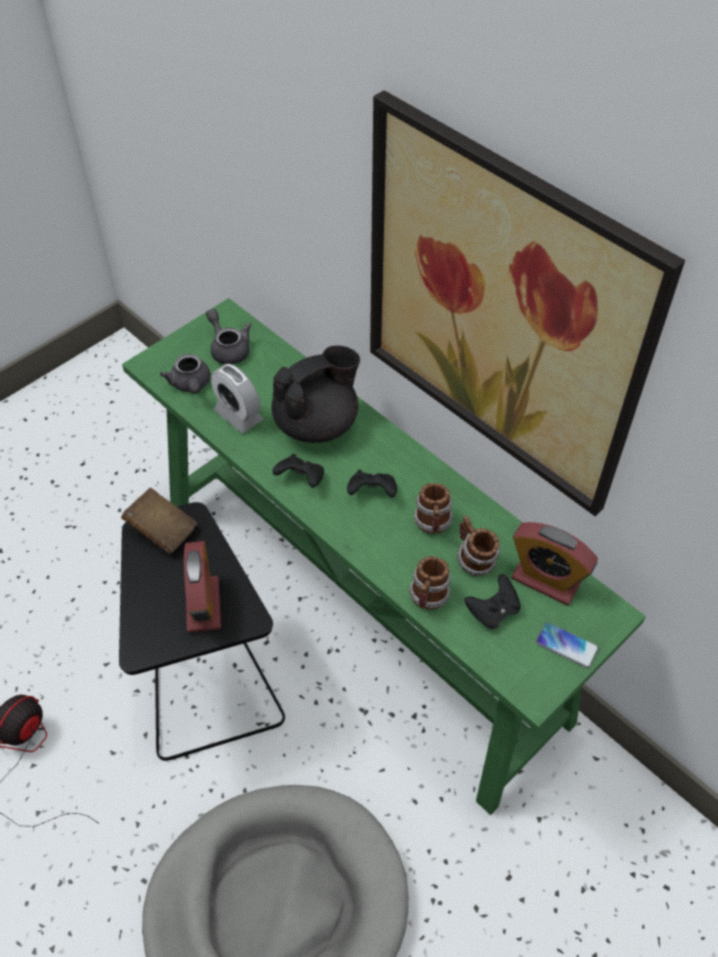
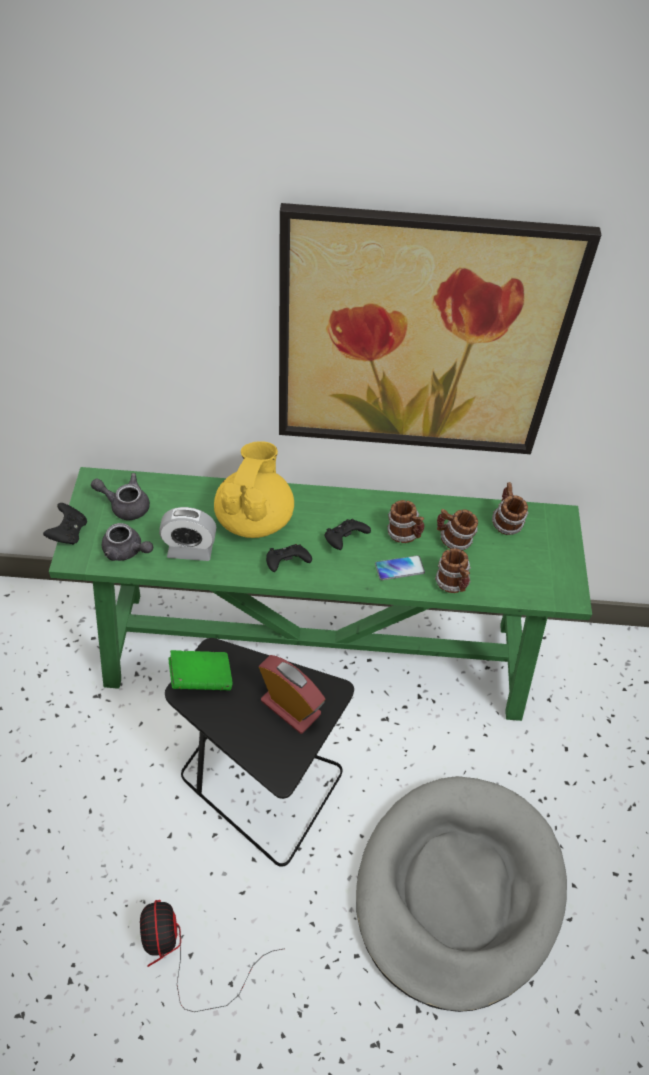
camera: 45 degrees left, 0 degrees up
(162, 530) = (201, 678): brown book -> green book
(317, 423) = (255, 518): black teapot -> yellow teapot
(493, 611) = (497, 564): black game controller -> black game controller (68, 533)
(546, 580) = (505, 522): alarm clock -> mug
(566, 645) = (557, 554): phone -> phone (399, 568)

